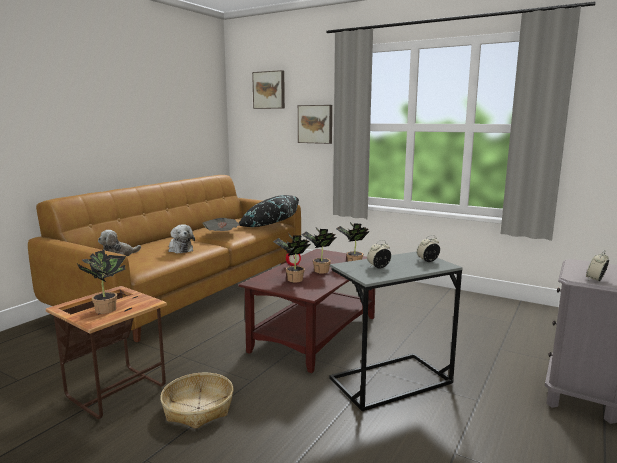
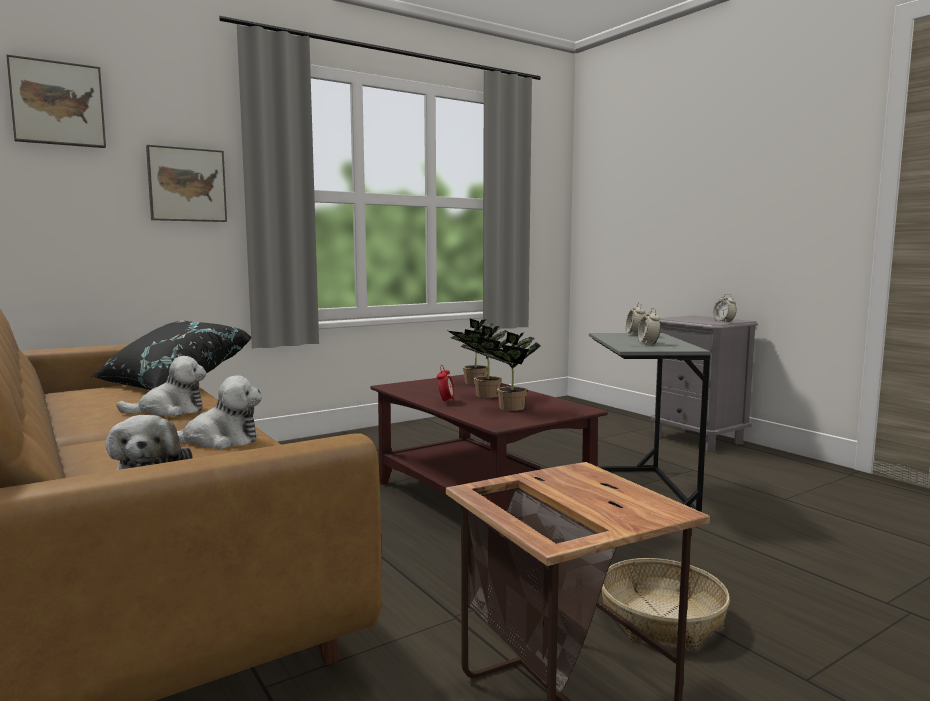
camera: 65 degrees left, 5 degrees down
(106, 308) = (596, 499): potted plant -> none
(221, 235) = (170, 411): newspaper -> plush toy

